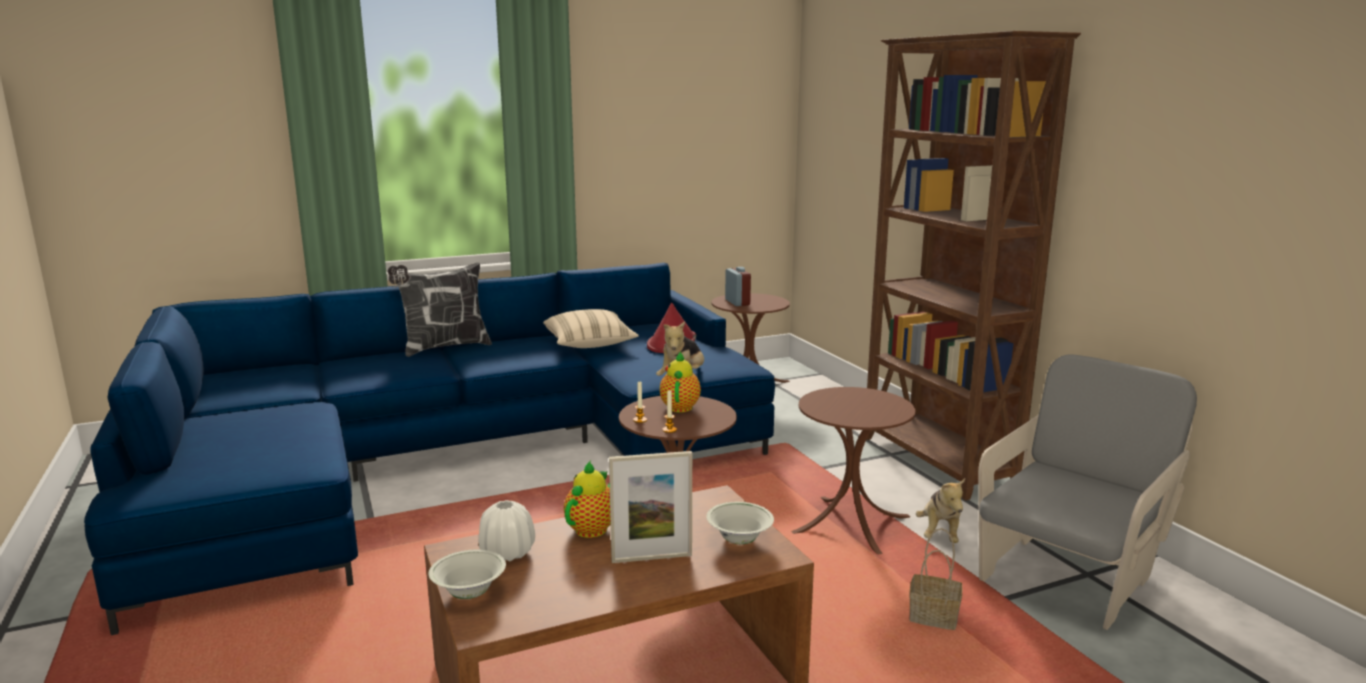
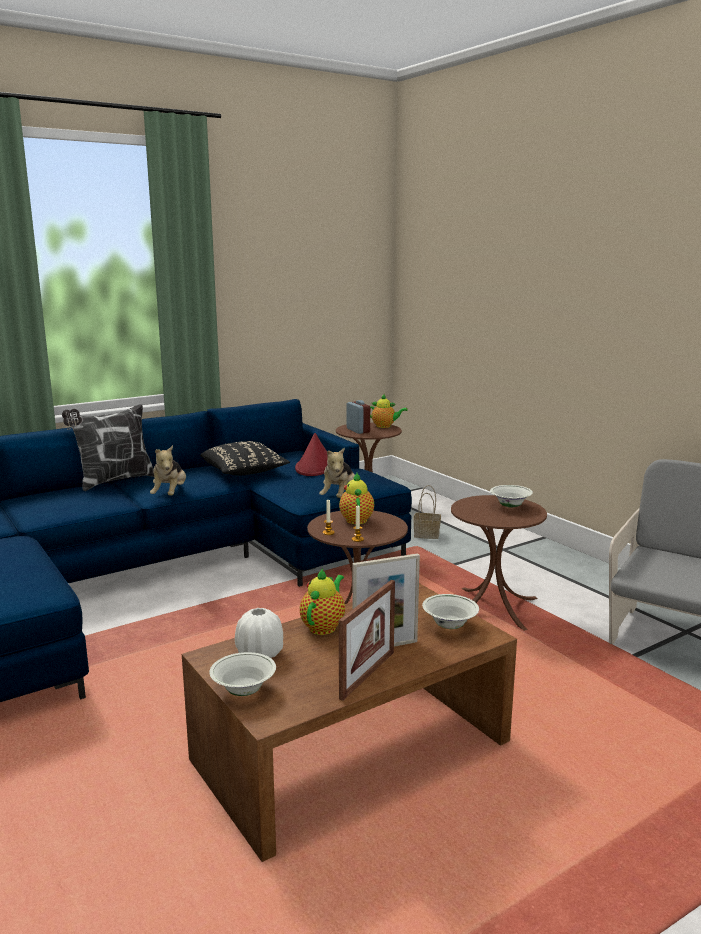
camera: 10 degrees left, 0 degrees up
(589, 345) = (244, 472): beige pillow -> black pillow
(616, 588) = (367, 674): none -> picture frame
(772, 299) = (385, 426): none -> teapot
(873, 402) = (510, 506): none -> white bowl
(931, 618) = (584, 677): basket -> basket (425, 535)
(937, 462) = (541, 553): brown bookcase -> none
(940, 534) = (565, 610): plush toy -> plush toy (170, 494)

